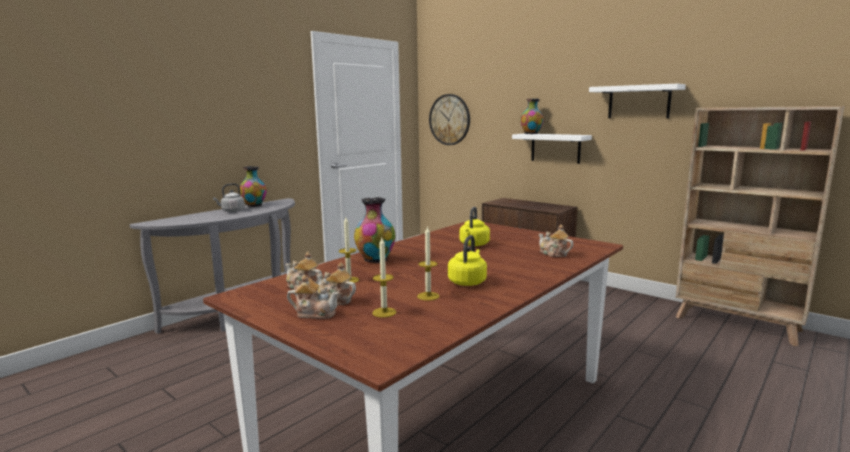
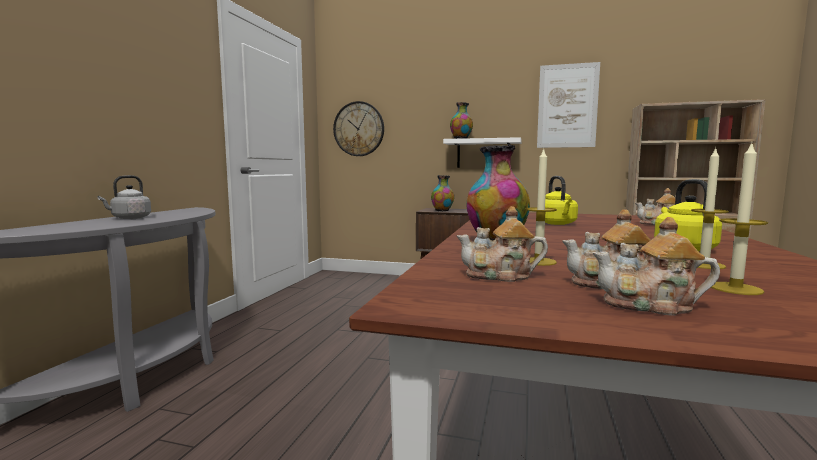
camera: 25 degrees left, 5 degrees down
(254, 205) = (157, 213): vase -> vase (442, 211)
(315, 313) = (650, 305): teapot -> teapot turned 150 degrees counterclockwise
(639, 102) = (567, 106): white shelf -> picture

